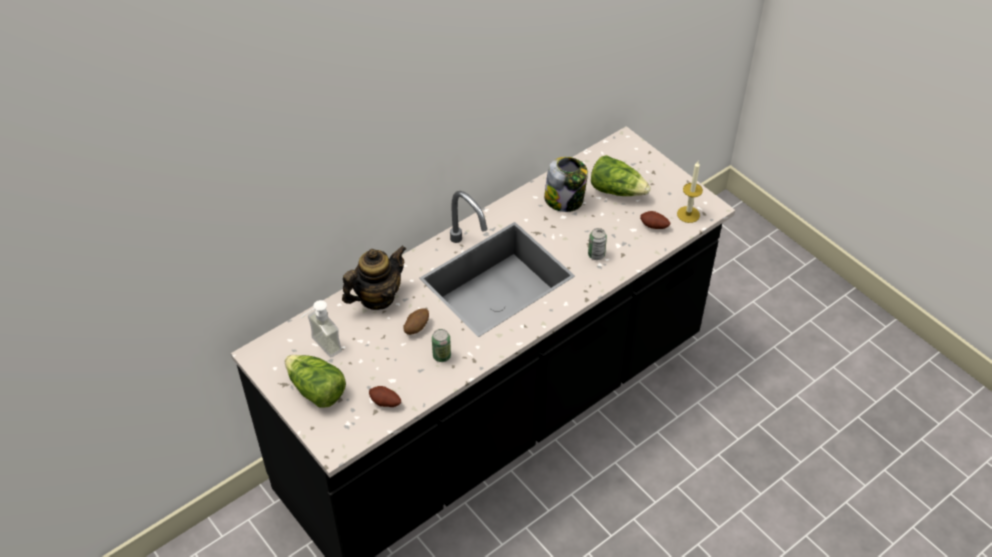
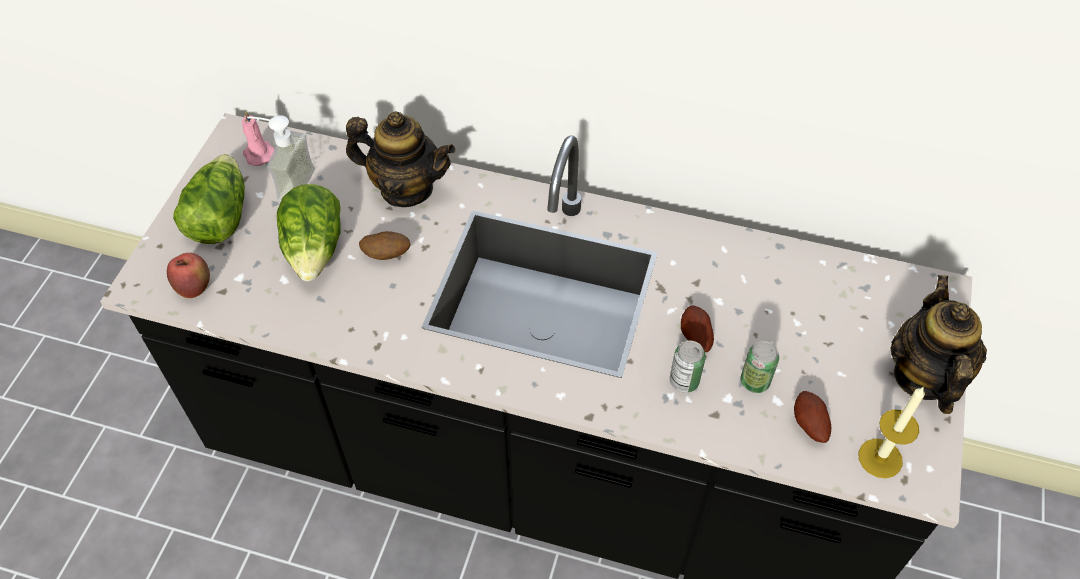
camera: 55 degrees right, 5 degrees up
(283, 351) = (259, 153): none -> pink candle
(361, 423) = (195, 288): none -> apple
(385, 403) = (242, 293): potato -> potato (694, 337)
(442, 356) = (359, 307): can -> can (754, 381)
(565, 200) = (751, 285): jar -> none
(617, 190) = (833, 336): lettuce -> lettuce (315, 249)
(661, 175) = (923, 375): none -> teapot

